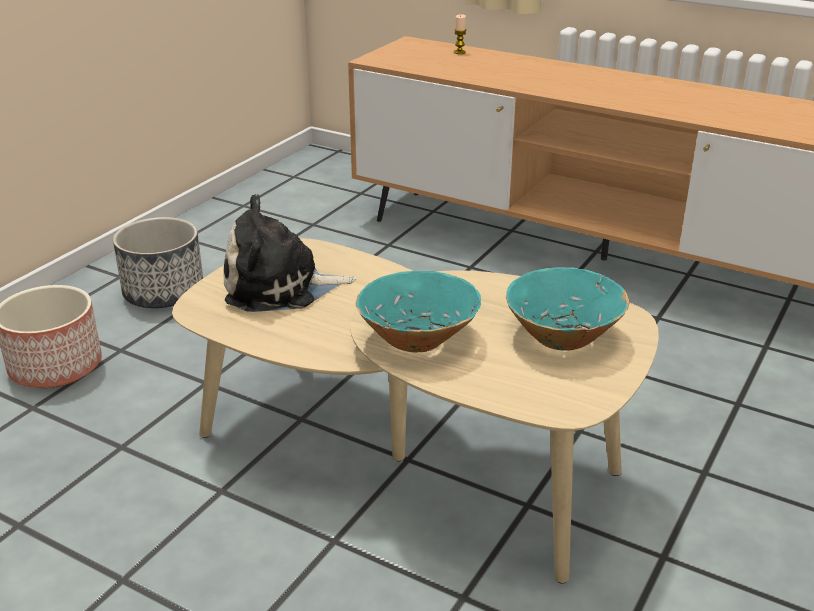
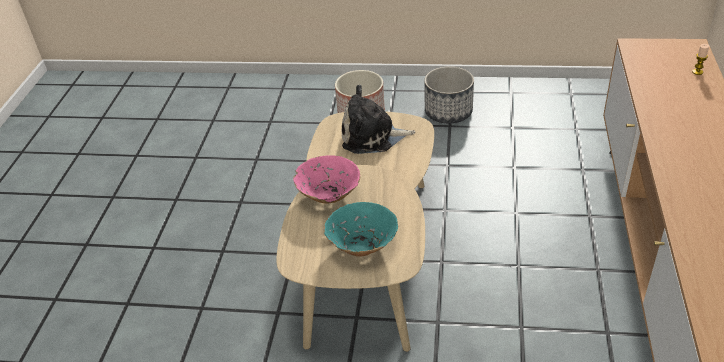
camera: 70 degrees right, 10 degrees up
(280, 287) = (372, 136): plush toy -> plush toy turned 60 degrees counterclockwise
(417, 339) = (328, 195): turquoise bowl -> pink bowl

